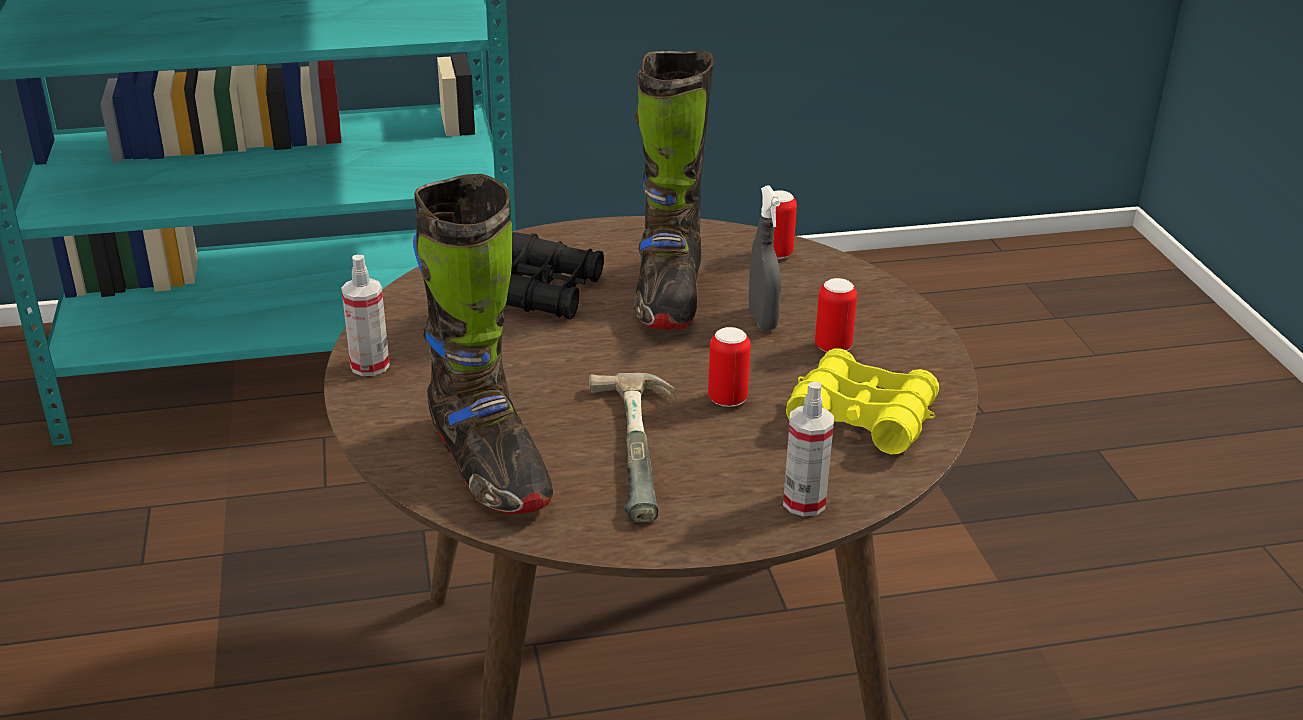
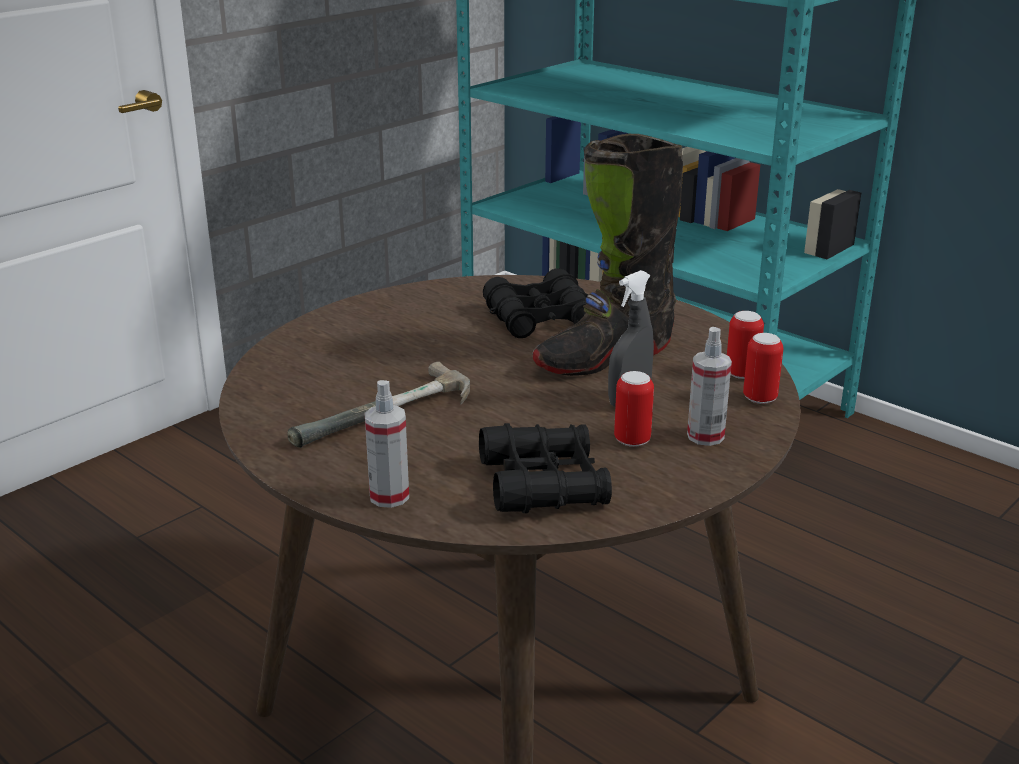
camera: 55 degrees right, 5 degrees down
(370, 366) = (371, 304): spray bottle -> spray bottle (705, 436)
(488, 467) = (301, 376): black boot -> none
(727, 399) = (492, 424): can -> can (759, 398)
(862, 416) = (543, 483): yellow binoculars -> black binoculars

